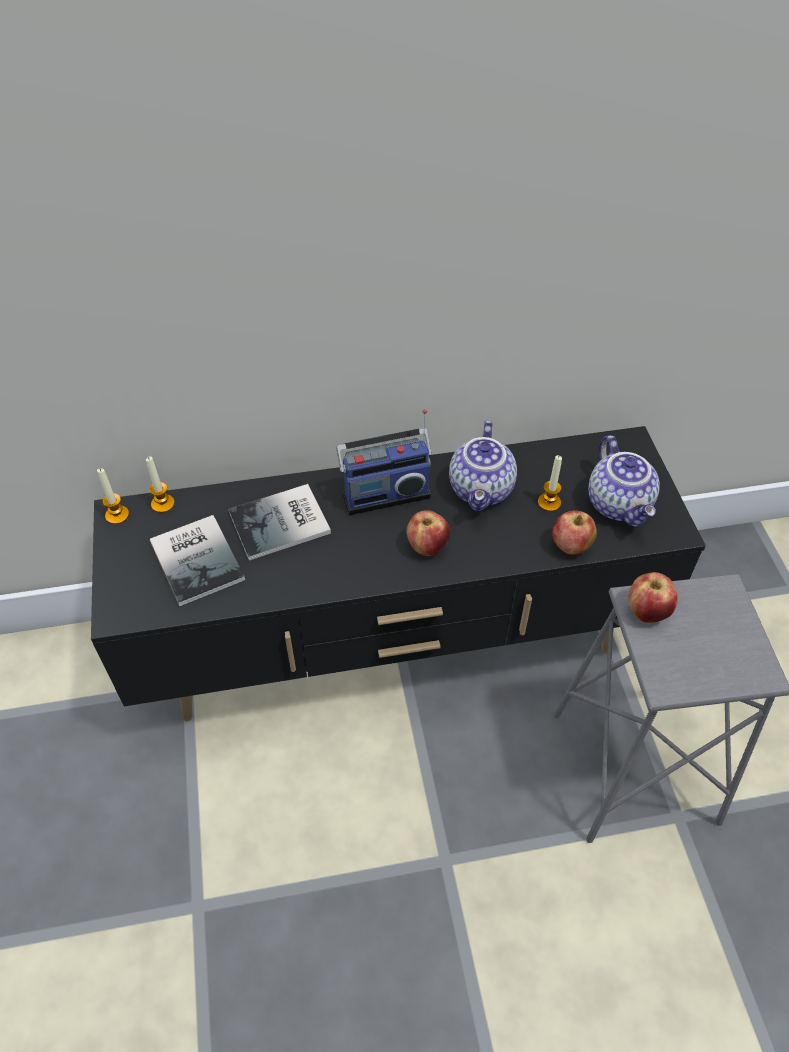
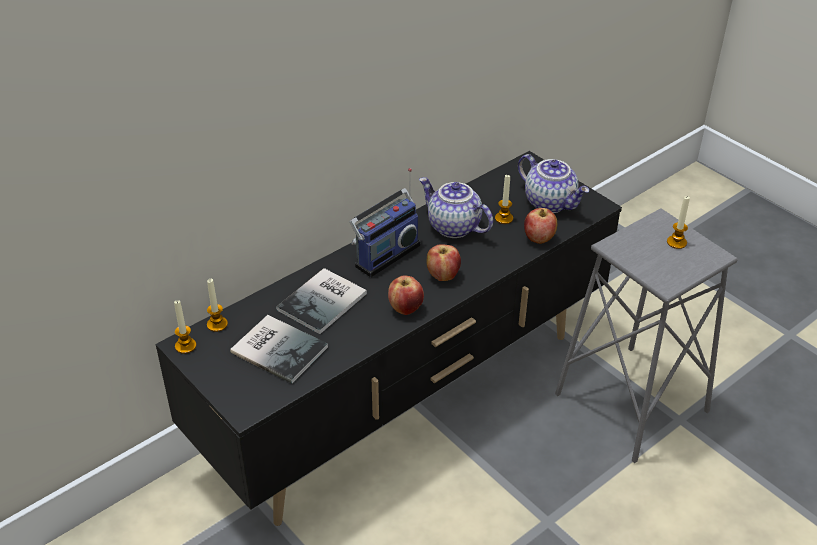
camera: 30 degrees left, 10 degrees down
(482, 490) = (452, 227): teapot -> teapot turned 150 degrees clockwise
(647, 611) = (624, 249): apple -> apple (405, 308)
(722, 632) = (676, 242): none -> candle

